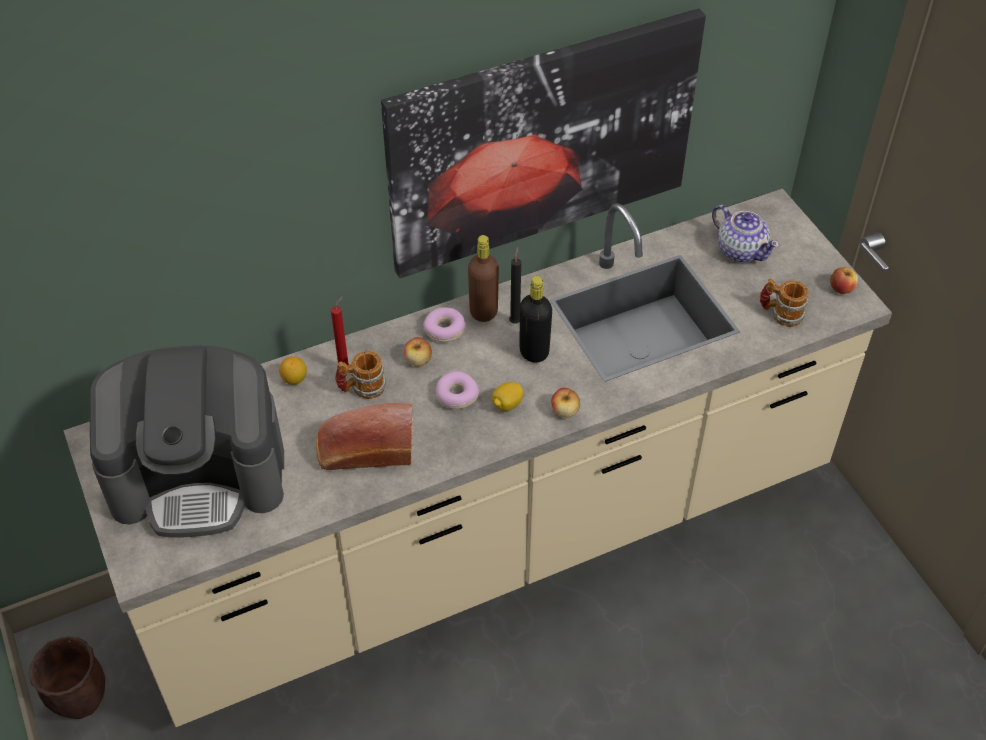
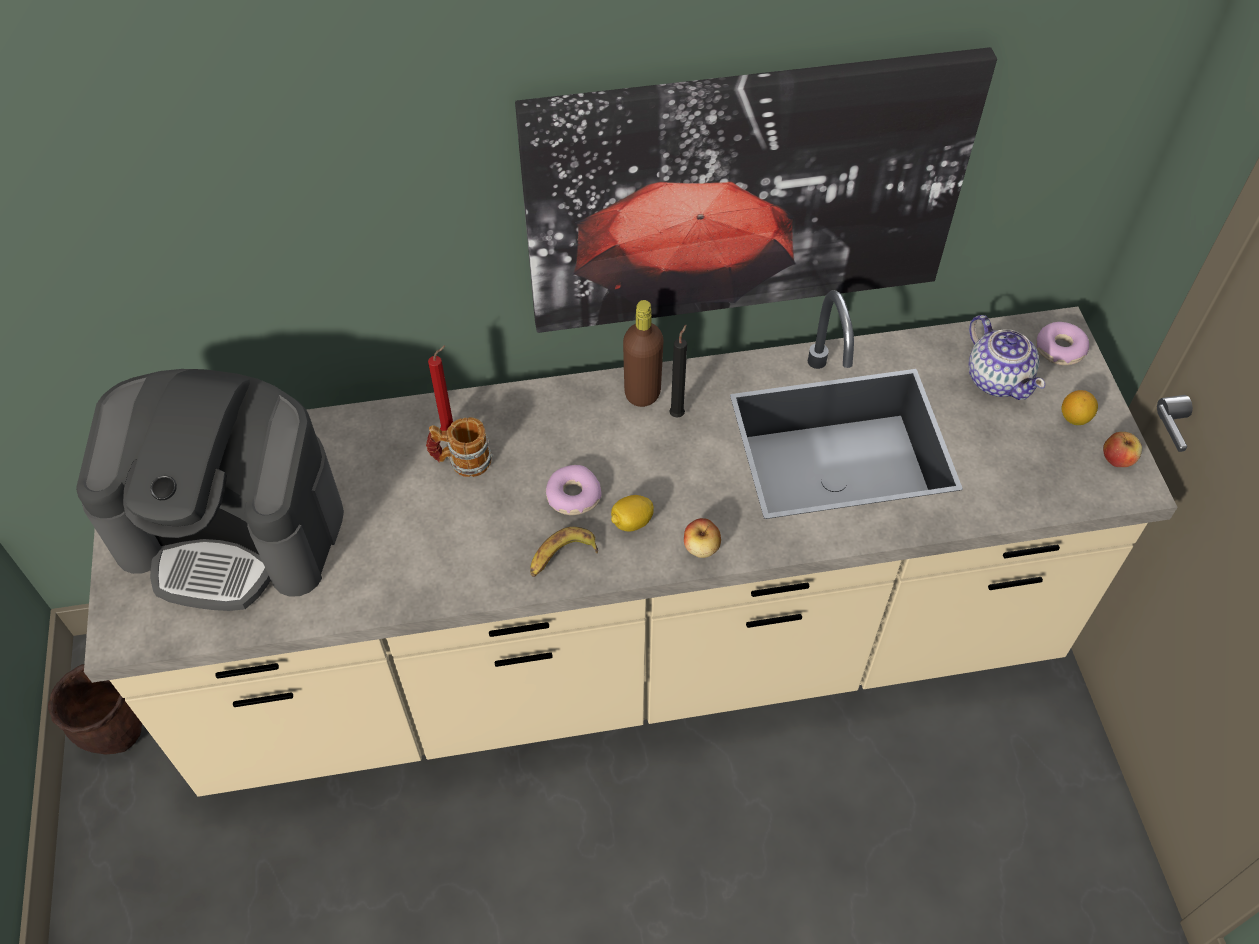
camera: 15 degrees right, 5 degrees up
(294, 379) = (386, 432): lemon -> lemon (1074, 418)
(365, 451) = (437, 544): bread -> none
(418, 360) = (541, 440): apple -> none
(444, 329) = (587, 406): donut -> donut (1059, 349)
(463, 440) = (561, 557): none -> banana
(534, 352) = (688, 460): black bottle -> none
(780, 314) = (1024, 476): mug -> none

